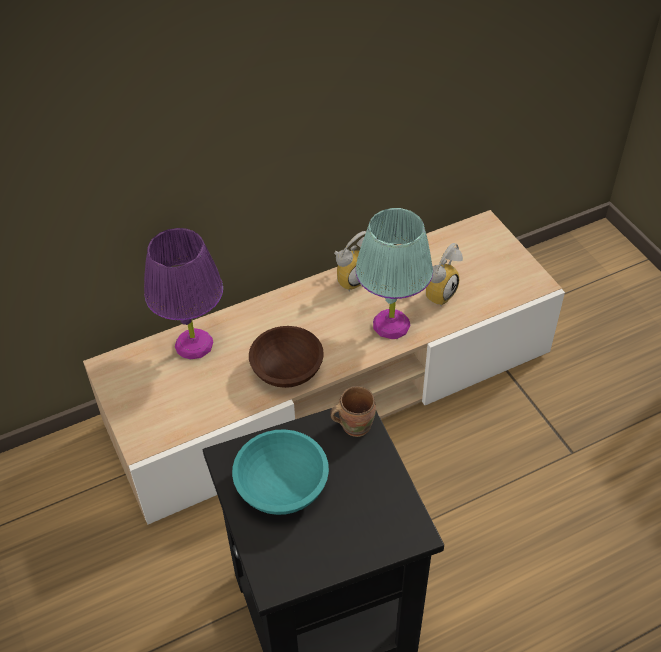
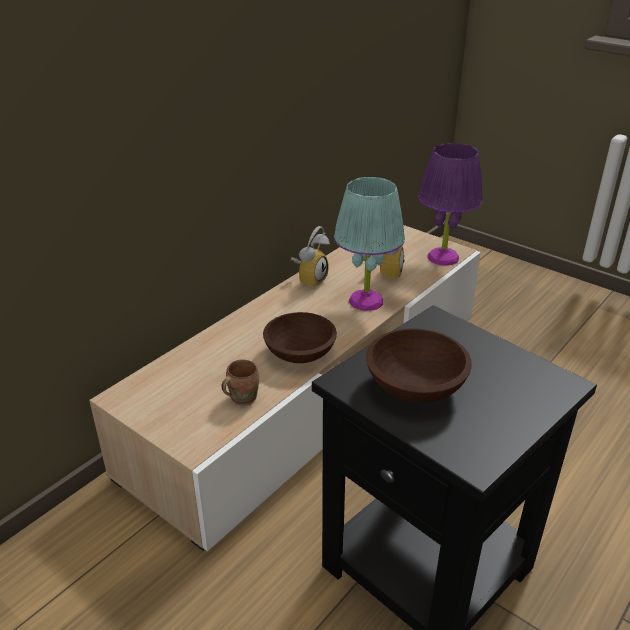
camera: 25 degrees left, 15 degrees down
(193, 345) = (198, 358): purple table lamp -> purple table lamp (443, 258)
(282, 485) = (414, 385): turquoise bowl -> brown bowl
(354, 424) = (438, 325): brown mug -> brown mug (241, 397)

